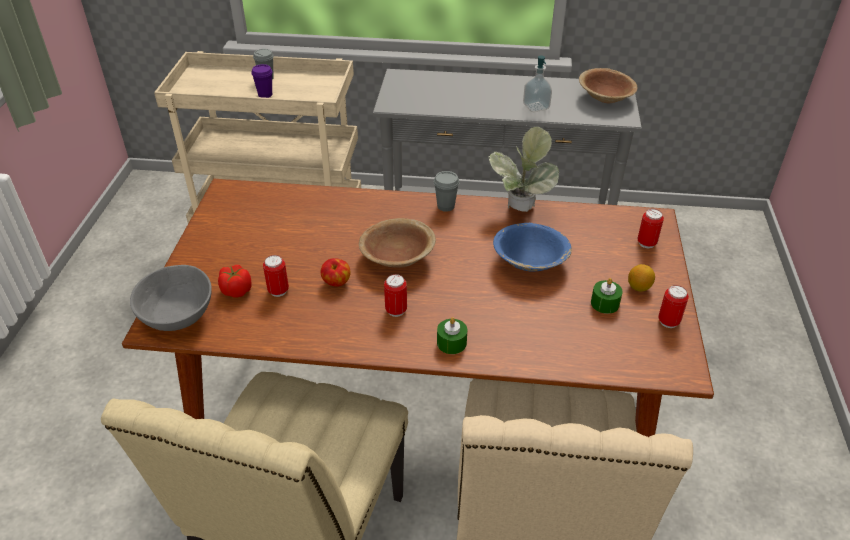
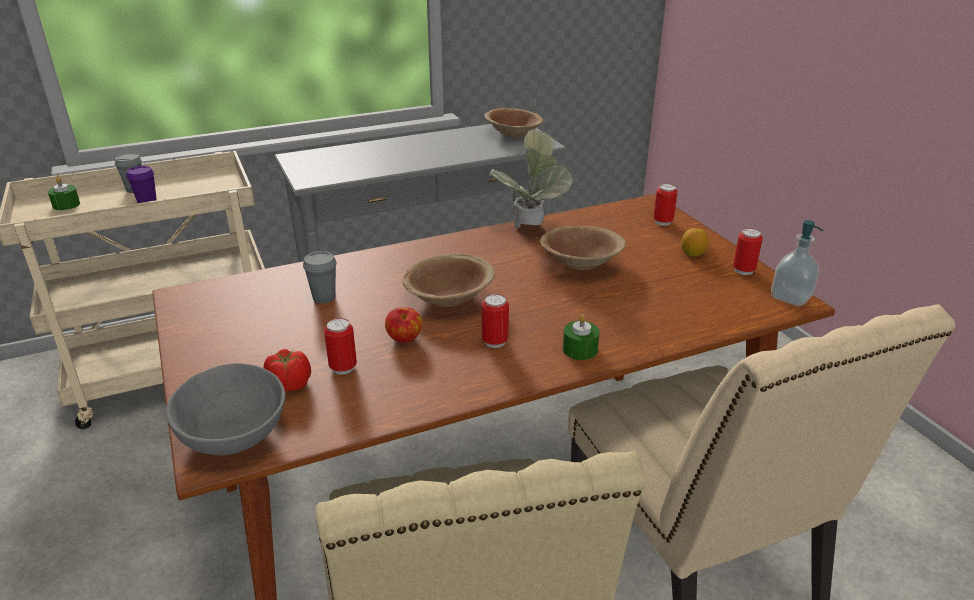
camera: 30 degrees left, 10 degrees down
(445, 206) = (453, 243): grey cup -> grey cup (324, 297)
(530, 262) = (580, 263): blue bowl -> brown bowl
(536, 107) = (458, 152): soap dispenser -> soap dispenser (790, 297)
(605, 303) = (679, 274): green candle -> green candle (66, 205)

